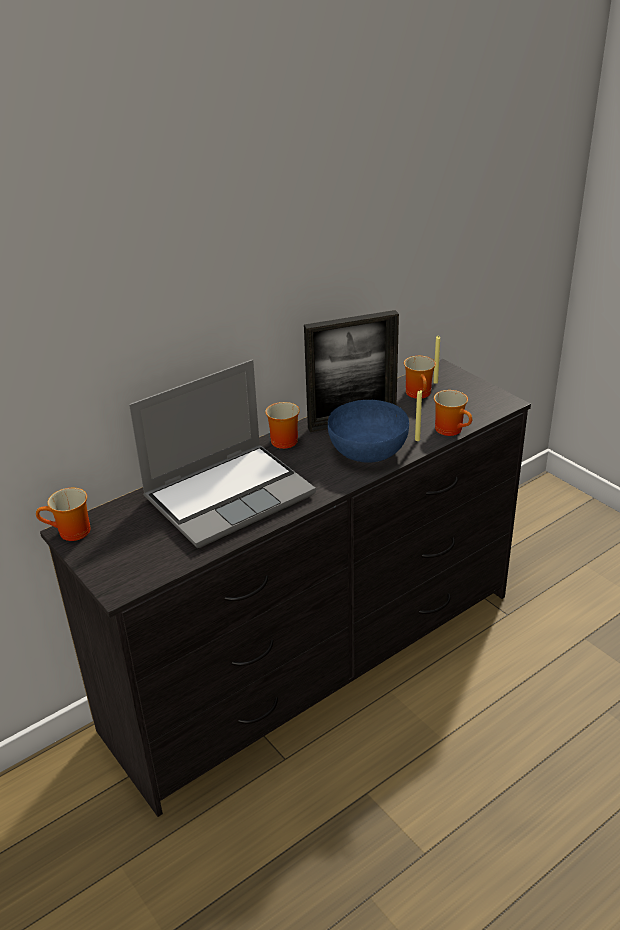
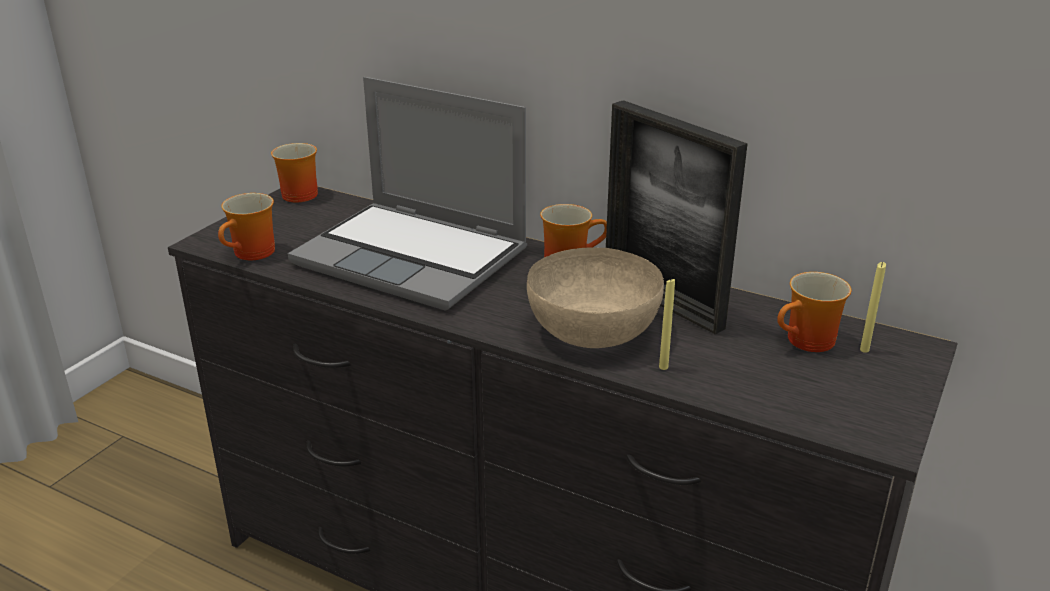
camera: 65 degrees right, 5 degrees down
(369, 451) = (592, 331): blue bowl -> beige bowl
(452, 429) = (727, 395): mug -> mug (253, 254)

